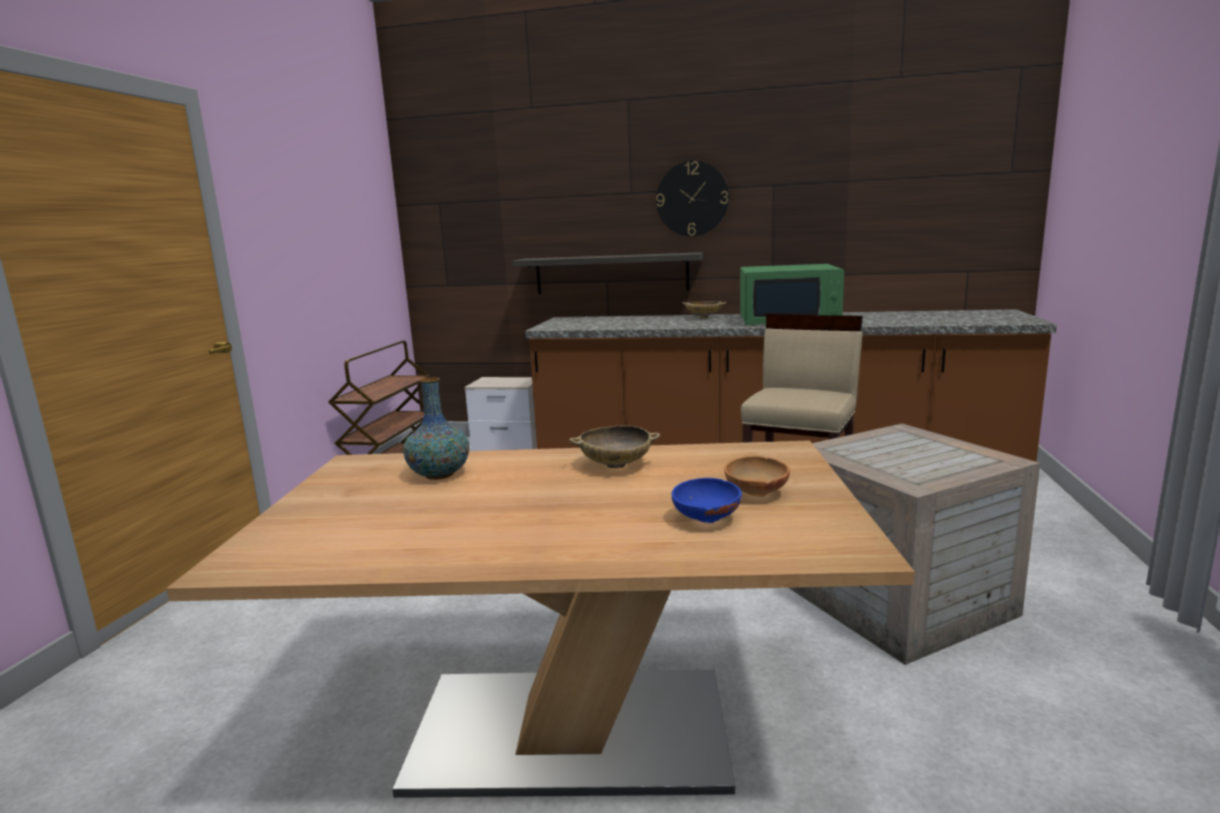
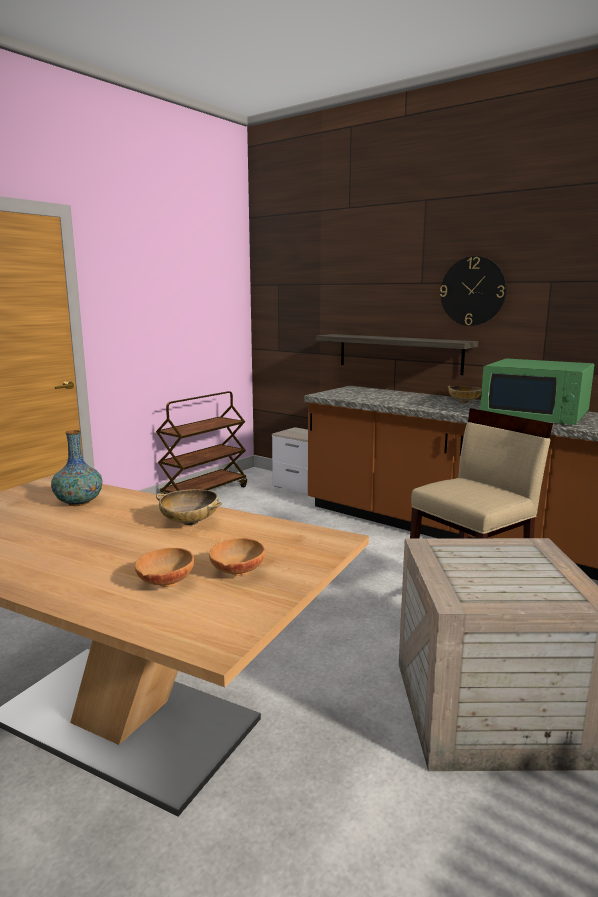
camera: 25 degrees right, 0 degrees up
(705, 520) = (165, 583): blue bowl -> brown bowl

